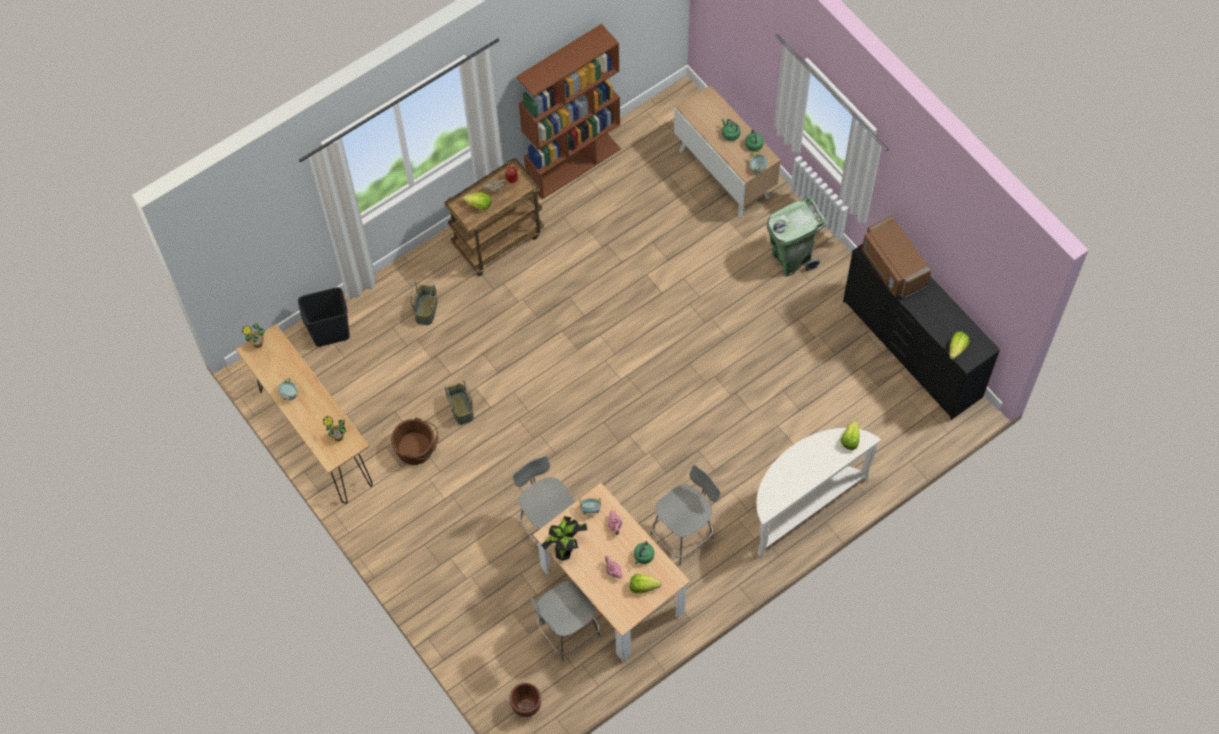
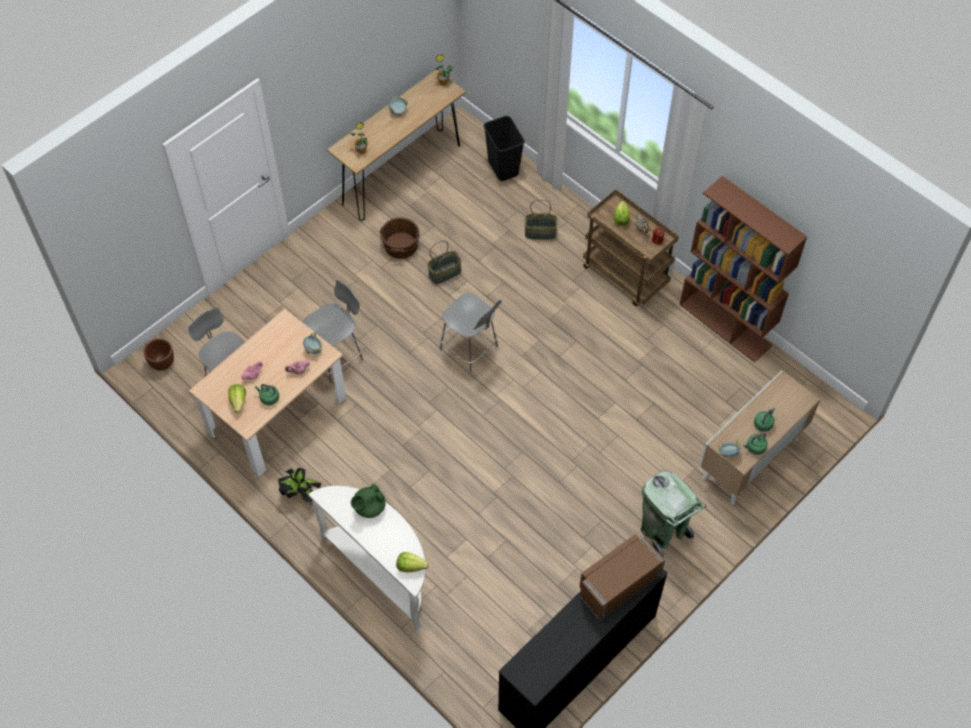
camera: 80 degrees right, 5 degrees down
(565, 545) = (275, 334): potted plant -> potted plant (301, 494)
(683, 534) = (339, 468): grey chair -> grey chair (470, 349)
(784, 470) = (369, 507): none -> green teapot
(957, 348) = (528, 659): lettuce -> none

